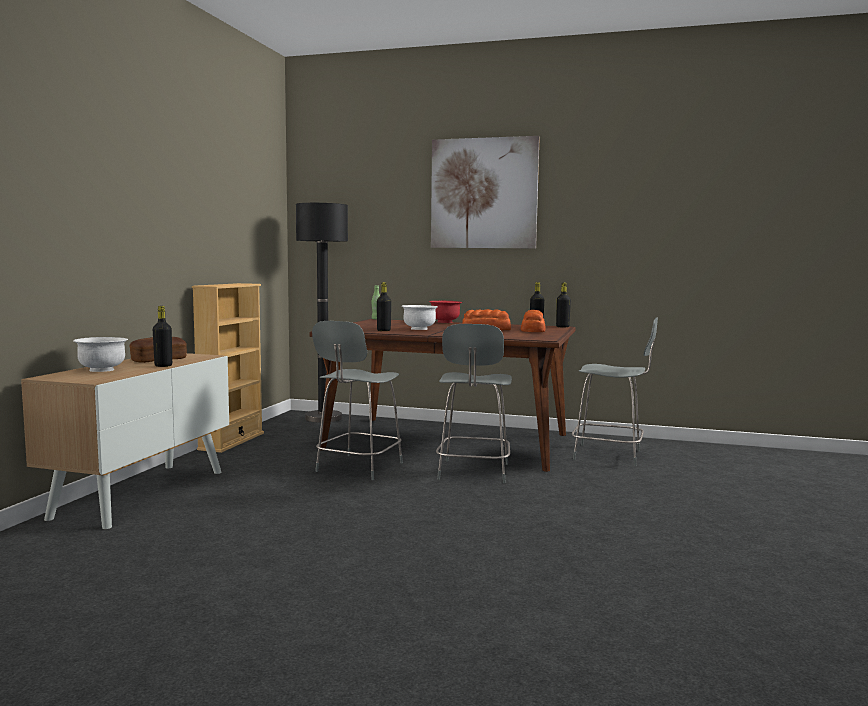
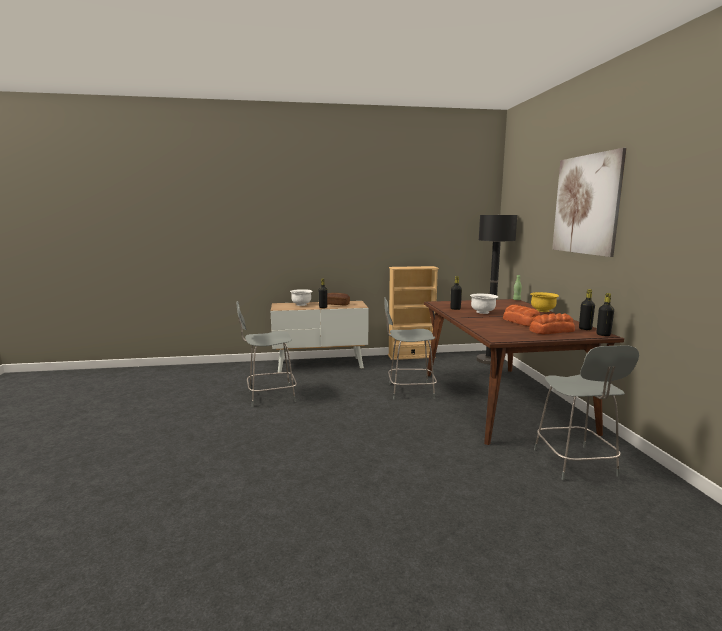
camera: 65 degrees right, 5 degrees up
(445, 322) = (542, 311): red bowl -> yellow bowl
(473, 472) = (446, 421): grey chair -> grey chair (269, 396)

